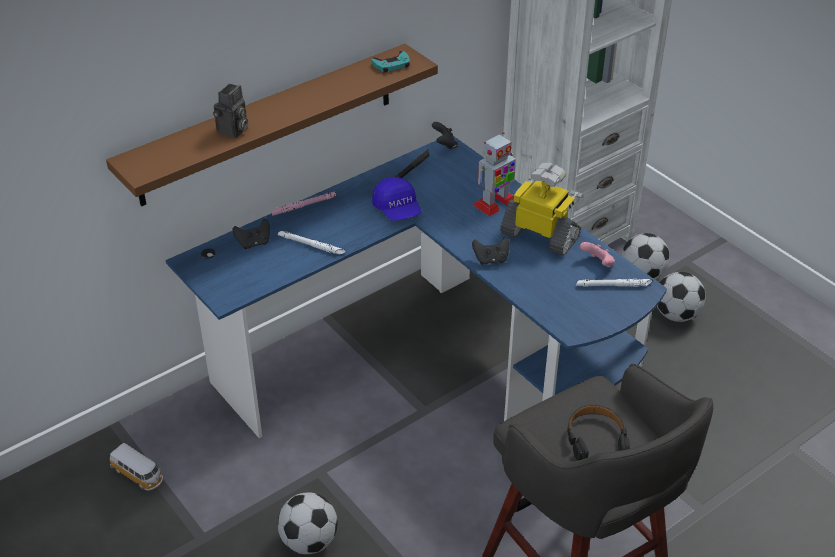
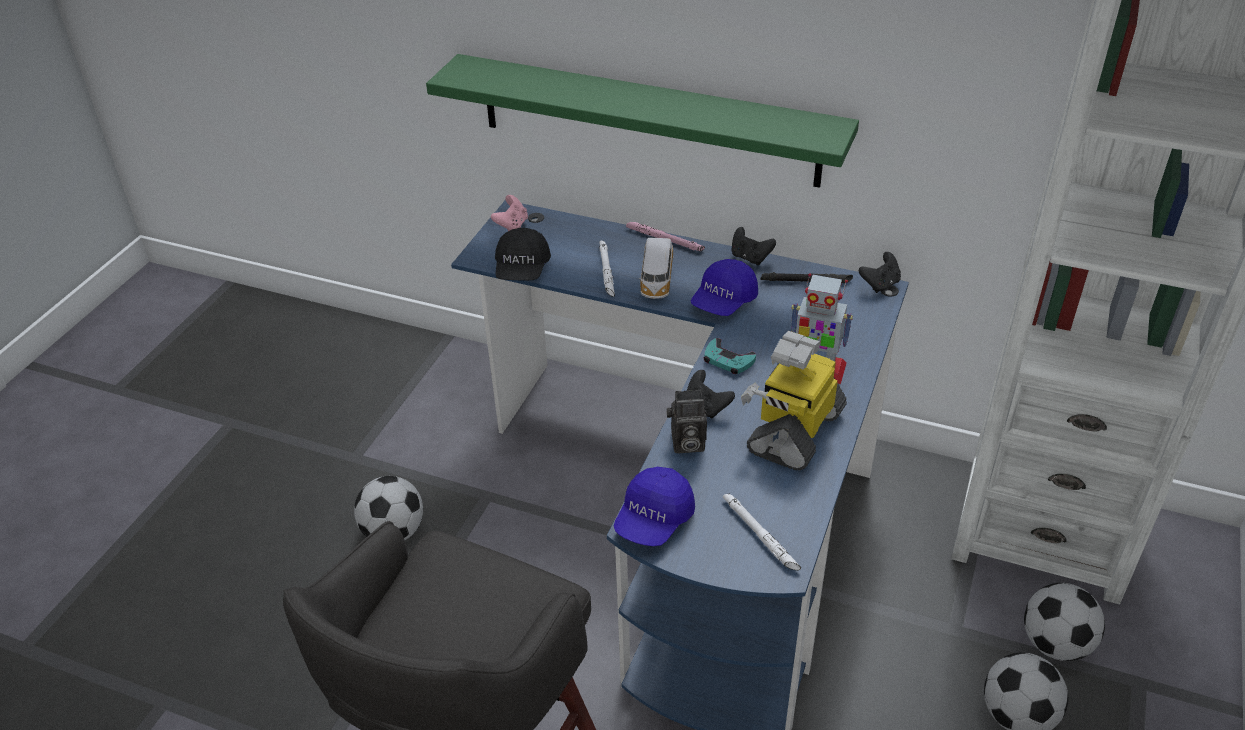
camera: 60 degrees right, 0 degrees up
(138, 475) = (400, 380): toy car -> toy car (656, 281)
(233, 131) = (566, 91): camera -> camera (686, 444)
(254, 243) = (575, 236): black game controller -> black game controller (750, 258)
(266, 283) = (522, 269): none -> black cap
(268, 124) = (648, 120): brown shelf -> green shelf
(392, 65) = (801, 128): turquoise game controller -> turquoise game controller (727, 360)
(541, 235) = (794, 431): toy robot -> toy robot turned 150 degrees counterclockwise
(570, 321) = (654, 520): none -> blue cap
(595, 439) = (447, 622): black headphones -> none
(598, 263) = (789, 503): pink game controller -> pink game controller (512, 225)

